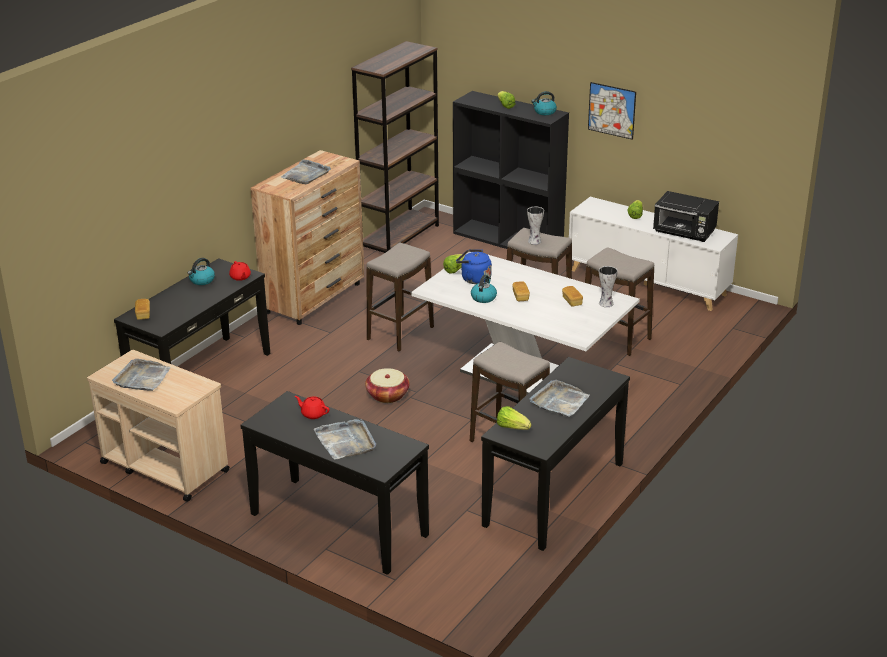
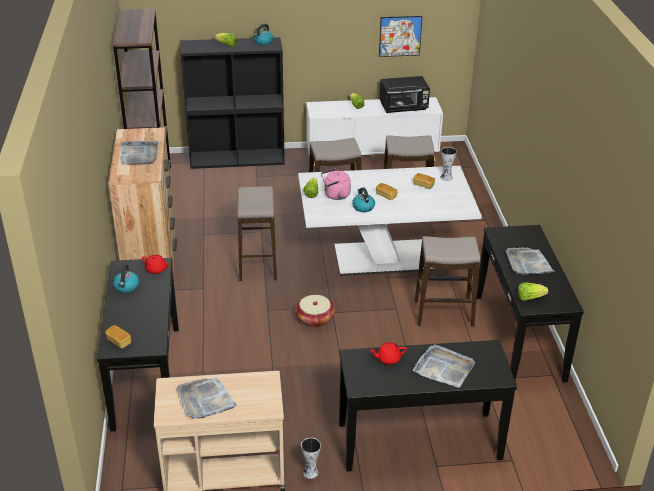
camera: 40 degrees left, 5 degrees up
(474, 279) = (335, 195): blue kettle -> pink kettle
(534, 242) = (334, 149): vase -> vase (311, 473)
(611, 110) = (319, 26): picture -> picture (400, 36)

